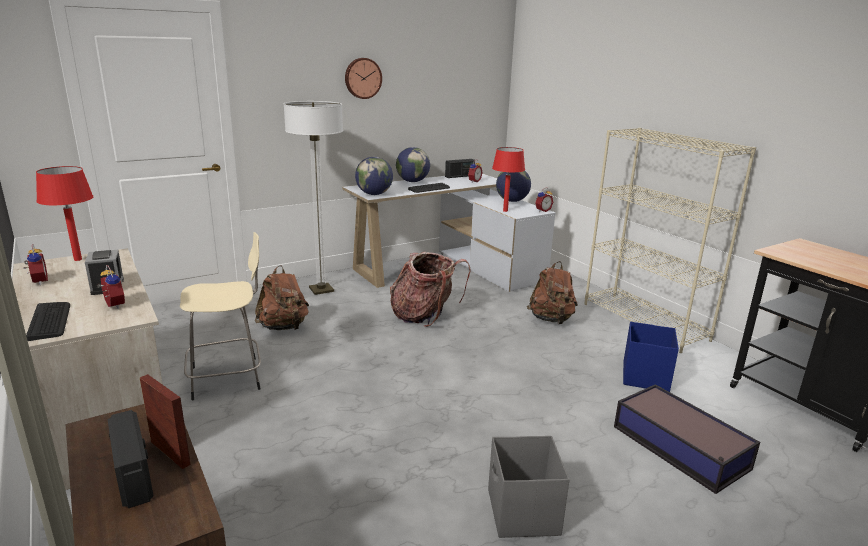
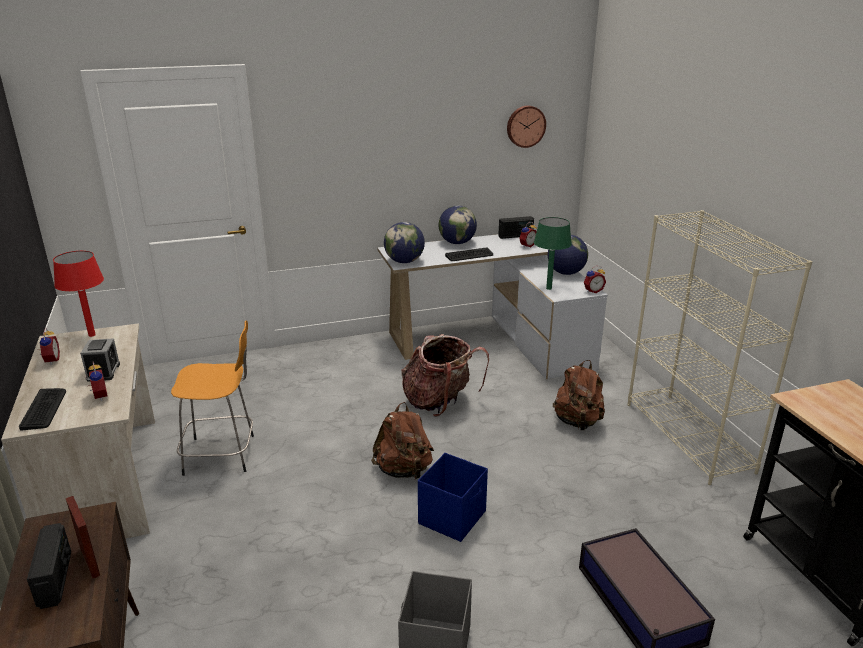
camera: 15 degrees right, 5 degrees up
(229, 377) = (222, 454): beige stool -> orange stool
(284, 327) = (293, 401): brown backpack -> brown backpack (404, 470)
(321, 290) = (347, 357): floor lamp -> none
(362, 78) = (401, 132): wall clock -> wall clock (525, 126)
(505, 211) = (548, 288): red table lamp -> green table lamp
(645, 377) = (649, 511): blue storage box -> blue storage box (453, 517)

